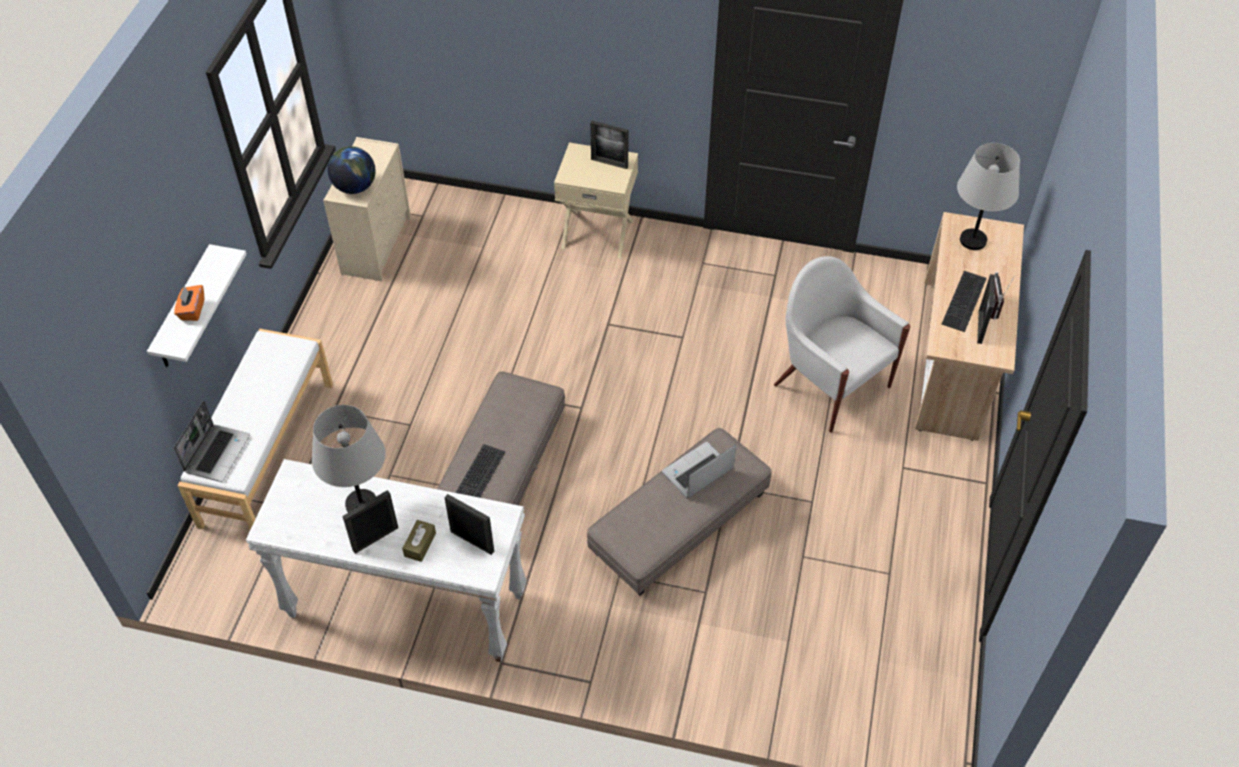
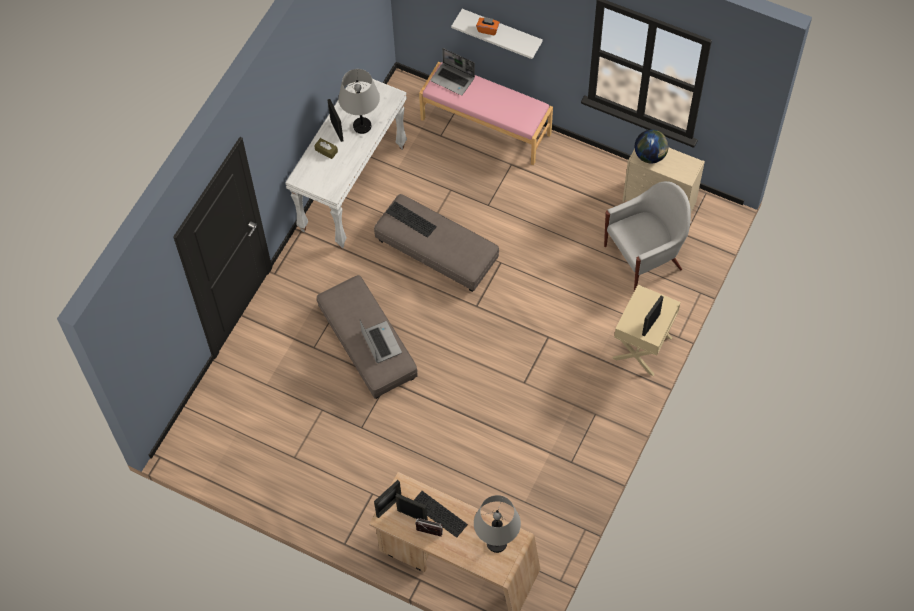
camera: 105 degrees right, 10 degrees up
(266, 453) = (486, 126): white bench -> pink bench
(472, 541) = (320, 175): picture frame -> picture frame (389, 506)
(830, 384) = (456, 469): white armchair -> white armchair (644, 257)

